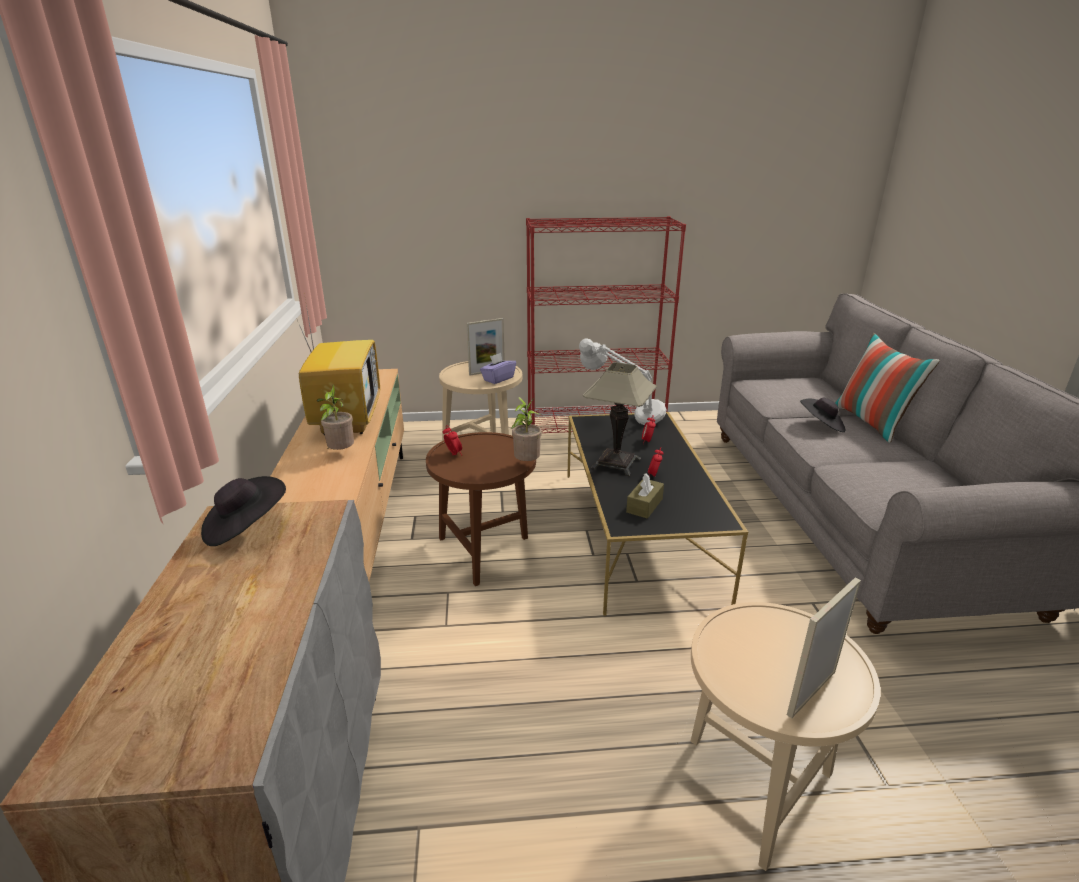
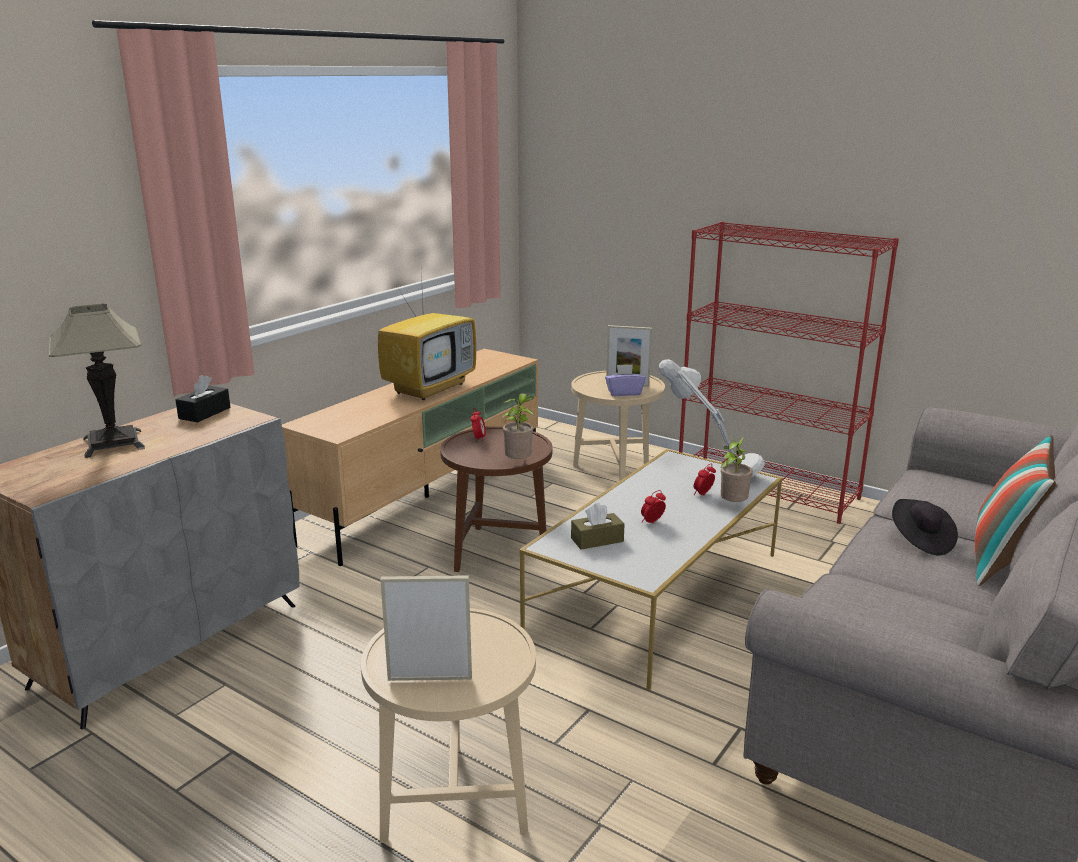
camera: 40 degrees right, 5 degrees down
(245, 527) = (204, 413): black hat -> black tissue box
(340, 453) = (387, 408): potted plant -> potted plant (732, 505)
(615, 463) = (635, 500): table lamp -> table lamp (113, 443)
(638, 532) = (656, 594): black coffee table -> white coffee table

